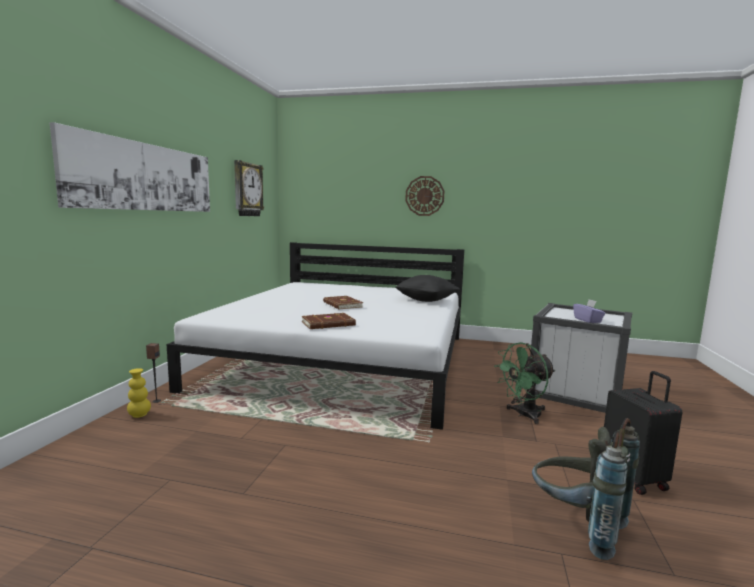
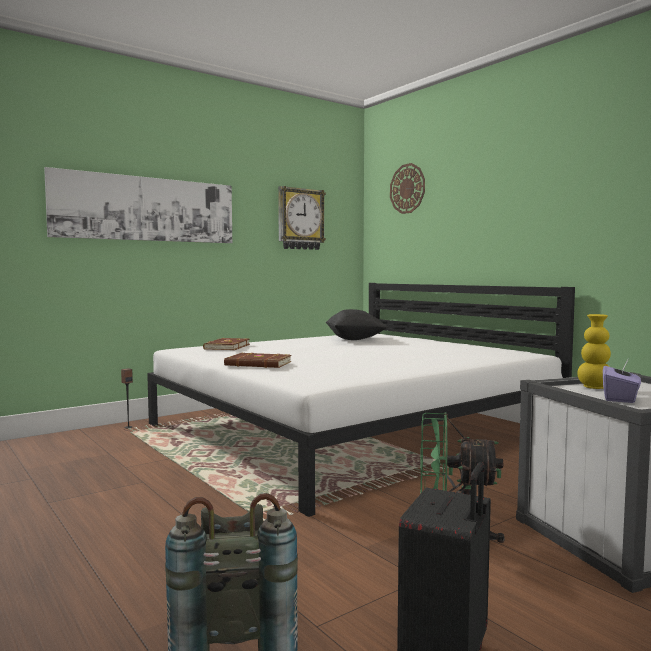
camera: 40 degrees right, 5 degrees down
(139, 415) = (99, 434): yellow vase -> yellow vase (594, 387)
(342, 305) = (335, 352): brown book -> brown book (226, 347)
(424, 196) = (519, 207): wall clock -> wall clock (407, 188)
(426, 300) = (461, 358): black pillow -> black pillow (354, 339)

